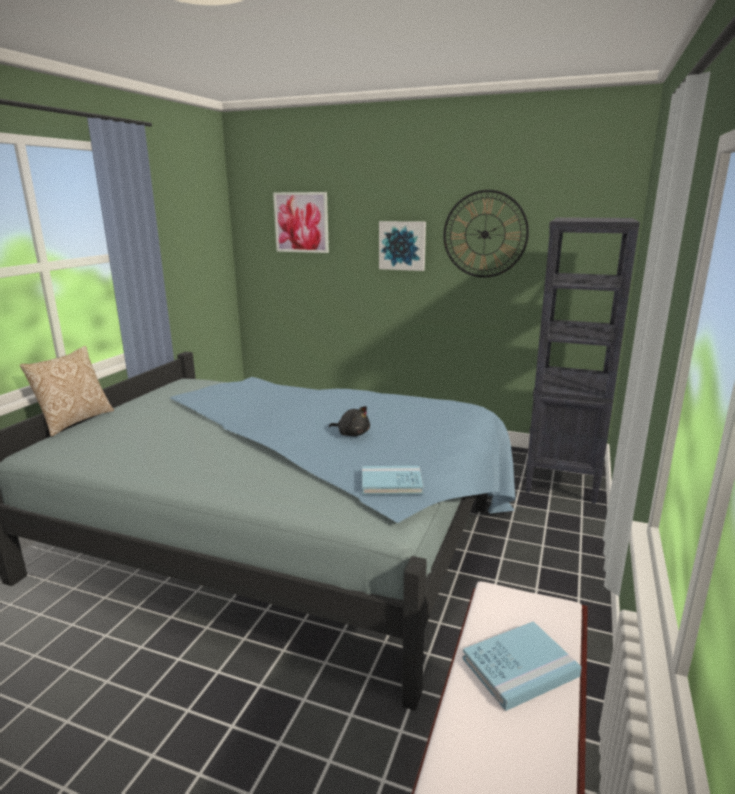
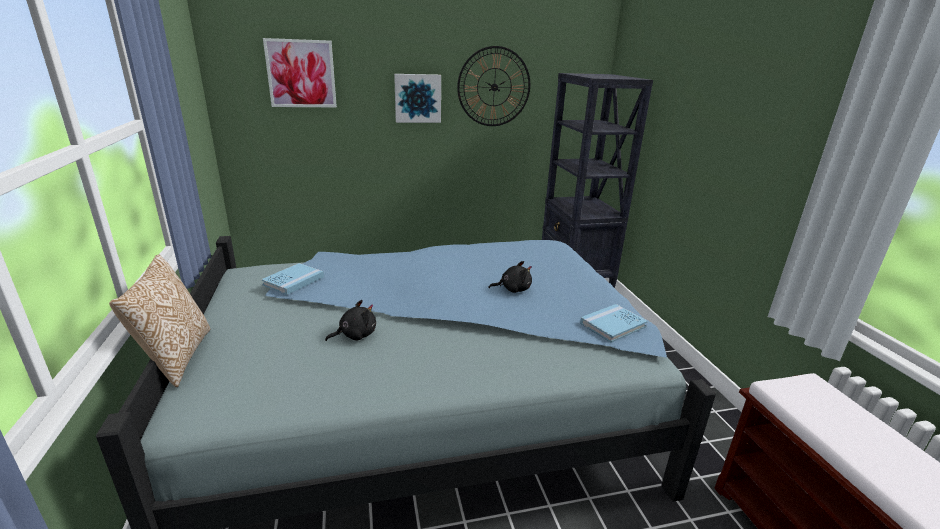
camera: 35 degrees left, 5 degrees up
(185, 435) = (355, 335): none -> black plush toy
(520, 667) = (860, 432): blue book -> blue book (293, 281)

